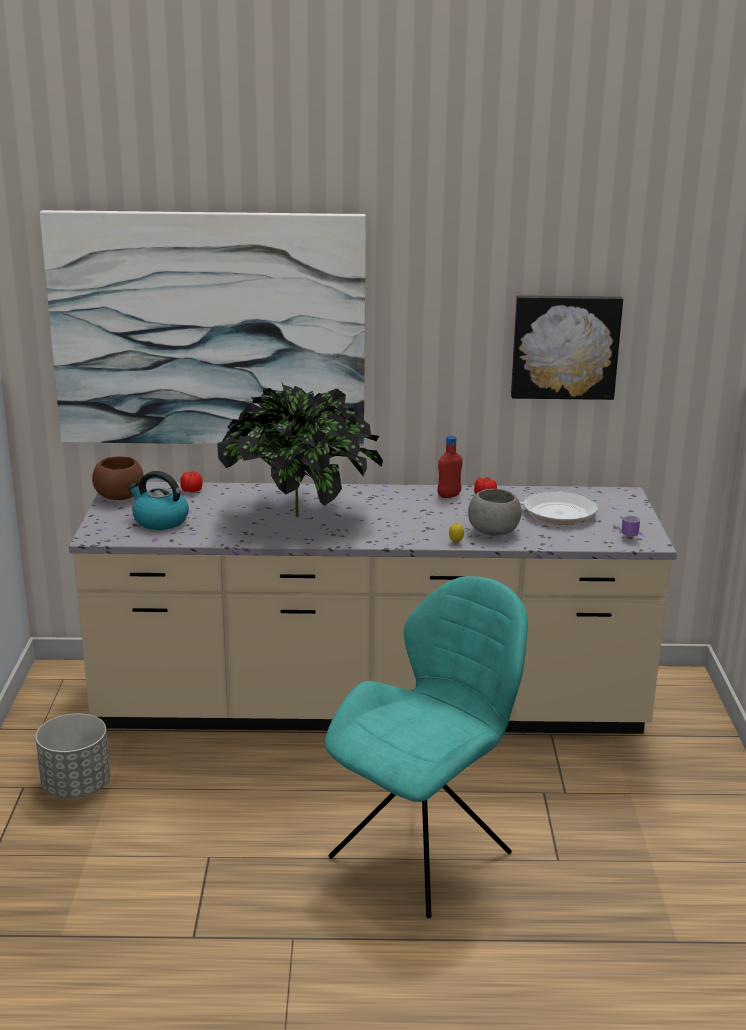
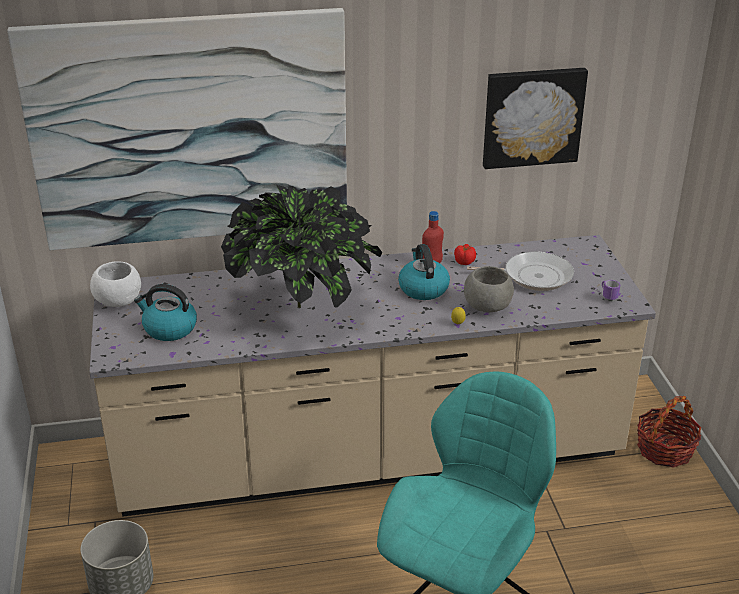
camera: 10 degrees left, 10 degrees up
(119, 497) = (118, 301): brown bowl -> white bowl
(191, 491) = (186, 285): tomato -> none
(431, 513) = (423, 288): none -> kettle
(703, 736) = (665, 450): none -> basket

